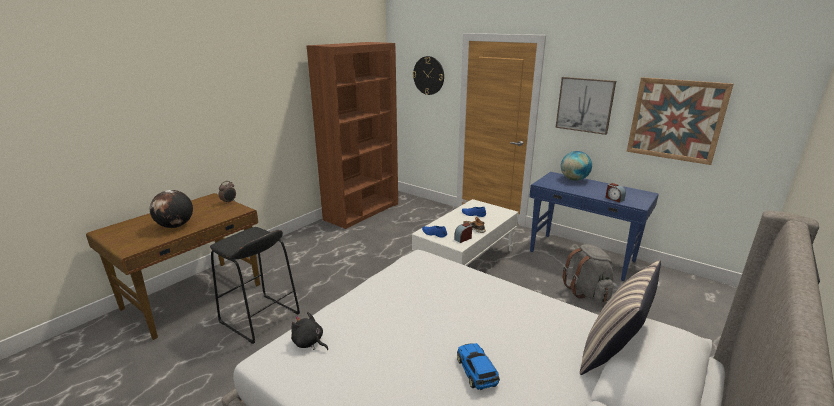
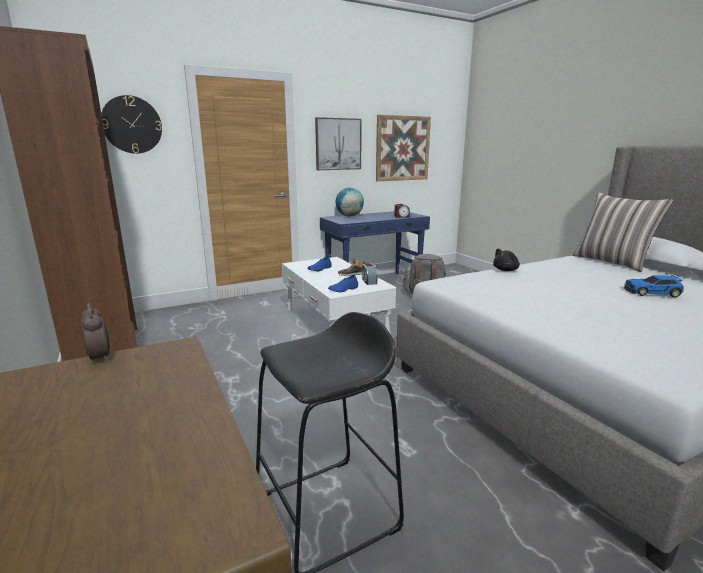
camera: 65 degrees left, 5 degrees down
(175, 226) = (146, 434): globe -> none
(309, 343) = (629, 349): black plush toy -> black plush toy (506, 270)

